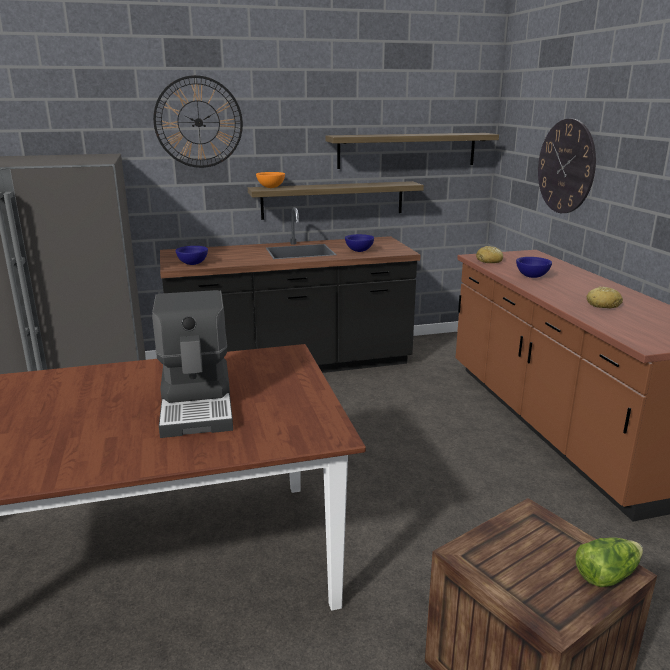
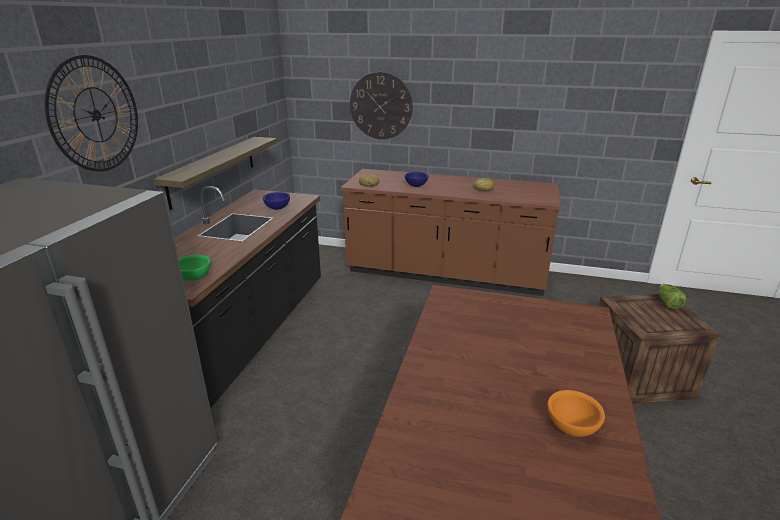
camera: 60 degrees left, 5 degrees up
(192, 264) = (193, 278): blue bowl -> green bowl
(198, 405) = (520, 351): coffee machine -> none
(270, 187) = (180, 173): orange bowl -> orange bowl (572, 428)
(407, 150) = (247, 110): shelf -> none

